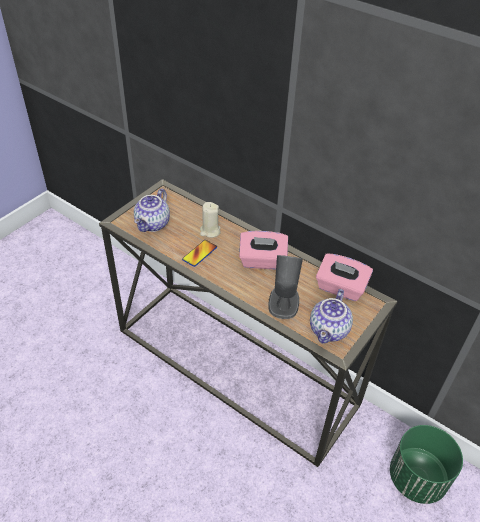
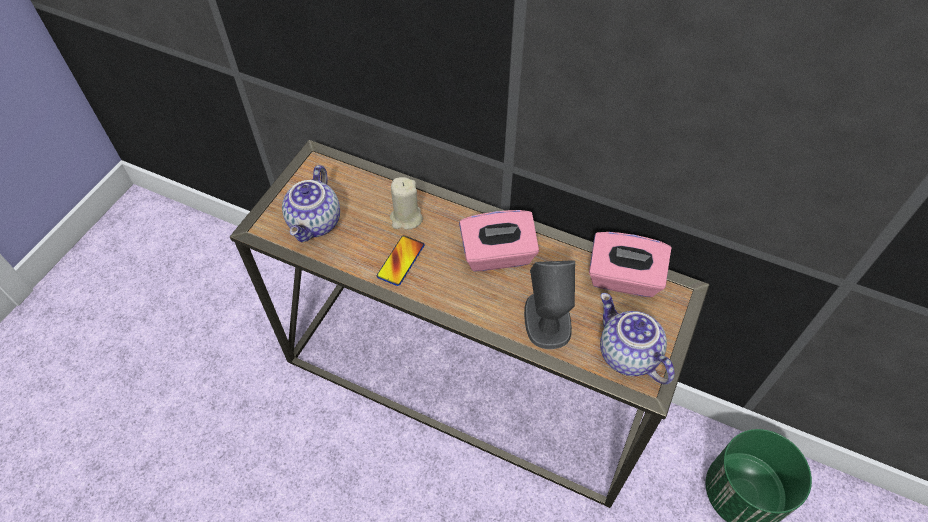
camera: 10 degrees left, 10 degrees up
(329, 331) = (626, 355): teapot -> teapot turned 135 degrees clockwise

